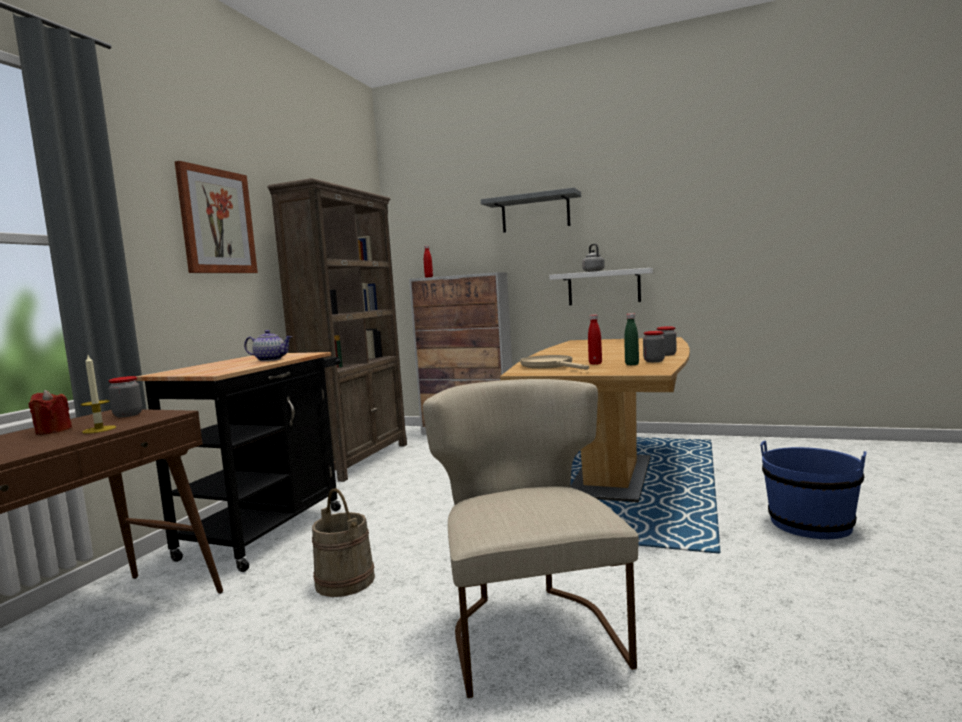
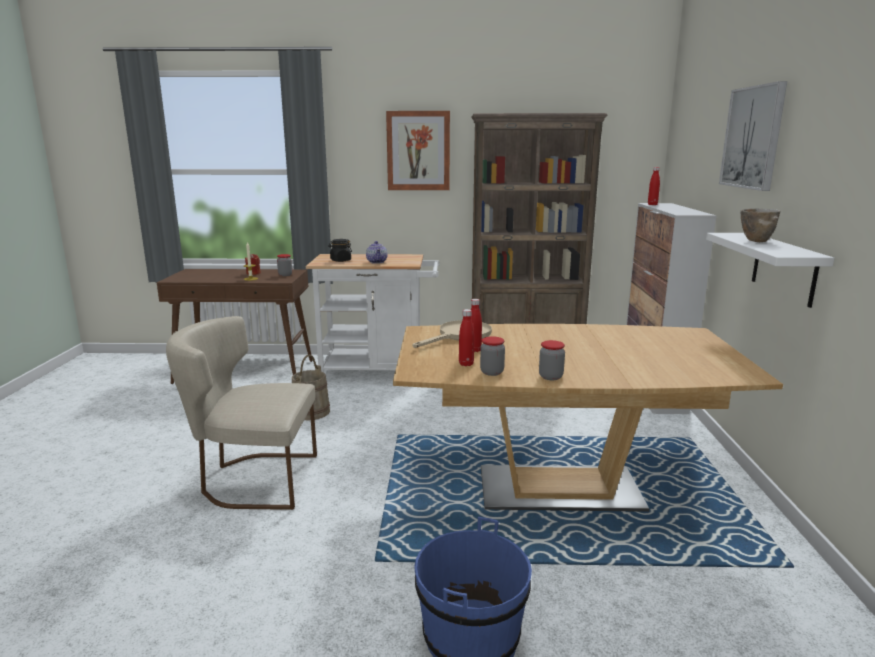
camera: 70 degrees right, 10 degrees up
(220, 368) = (340, 260): none -> black jar
(270, 528) = (379, 373): black cart -> white cart
(530, 629) = (253, 480): beige chair -> beige chair turned 150 degrees counterclockwise
(535, 213) = (753, 137): grey shelf -> picture
(592, 271) = (755, 241): grey kettle -> bowl
(632, 364) = (466, 364): green bottle -> red bottle

